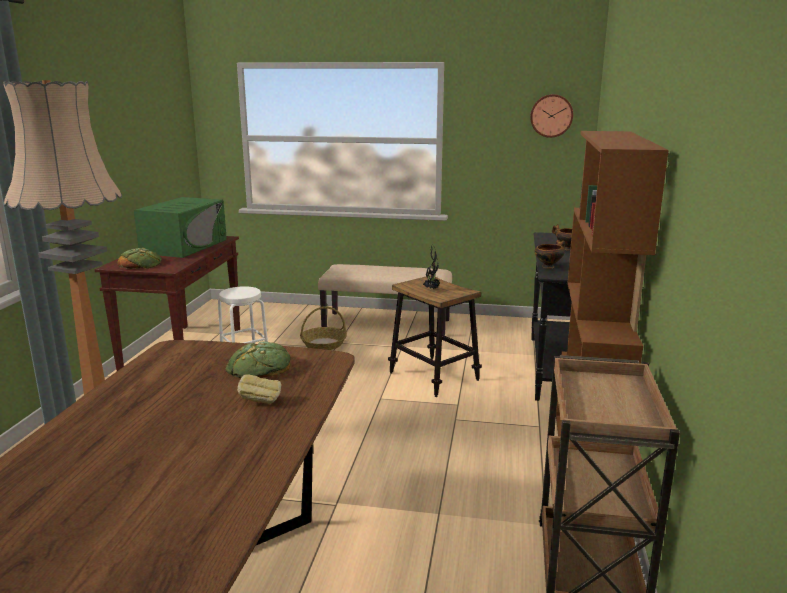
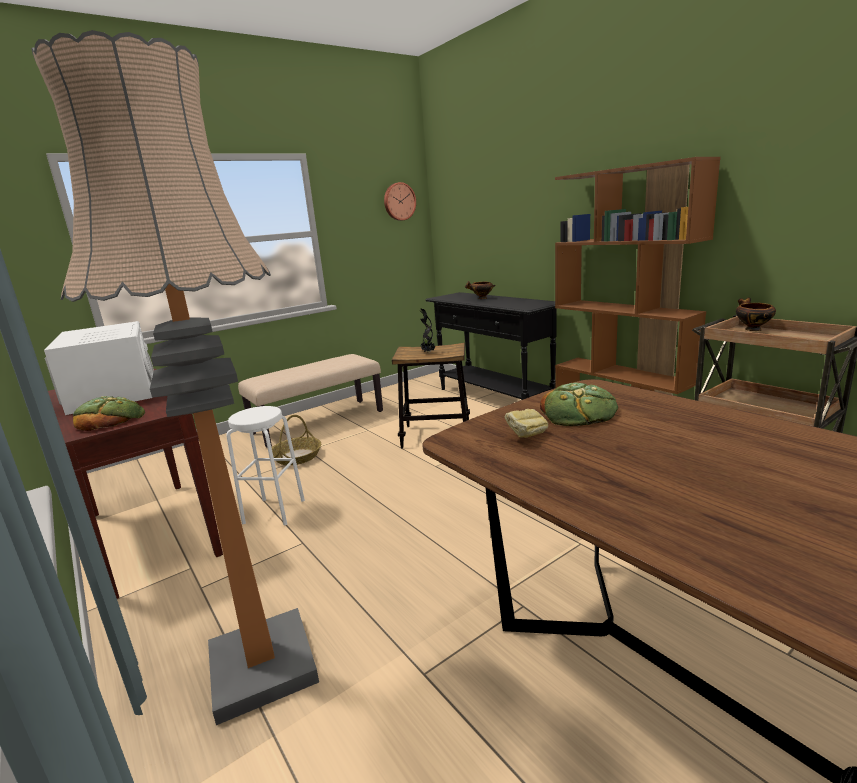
camera: 45 degrees left, 0 degrees up
(184, 246) = (113, 391): green microwave -> white microwave
(260, 401) = (672, 424): bread -> bread (526, 437)
(548, 266) = (509, 306): bowl -> bowl (751, 329)

